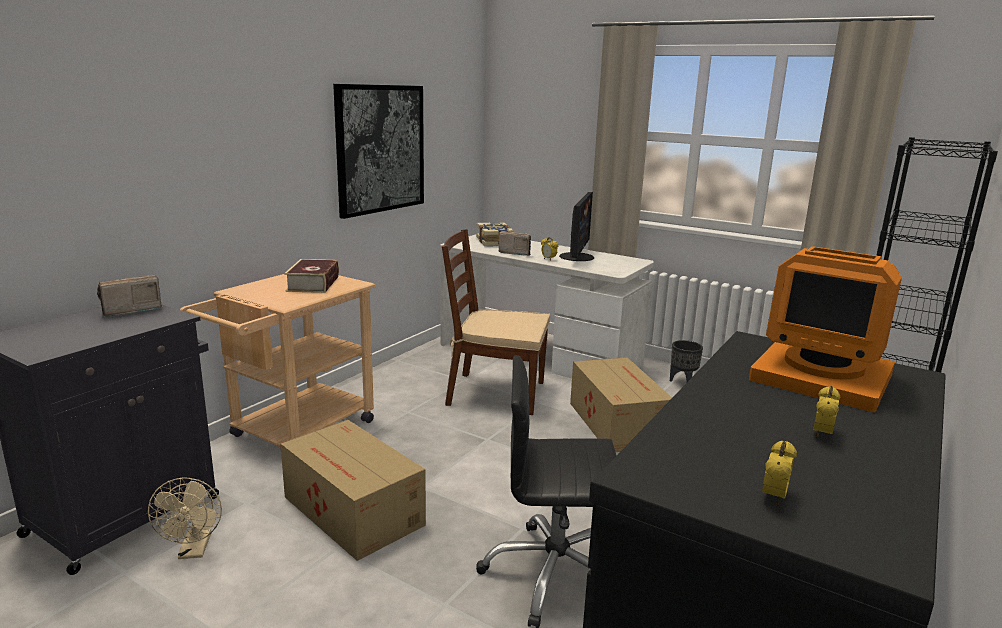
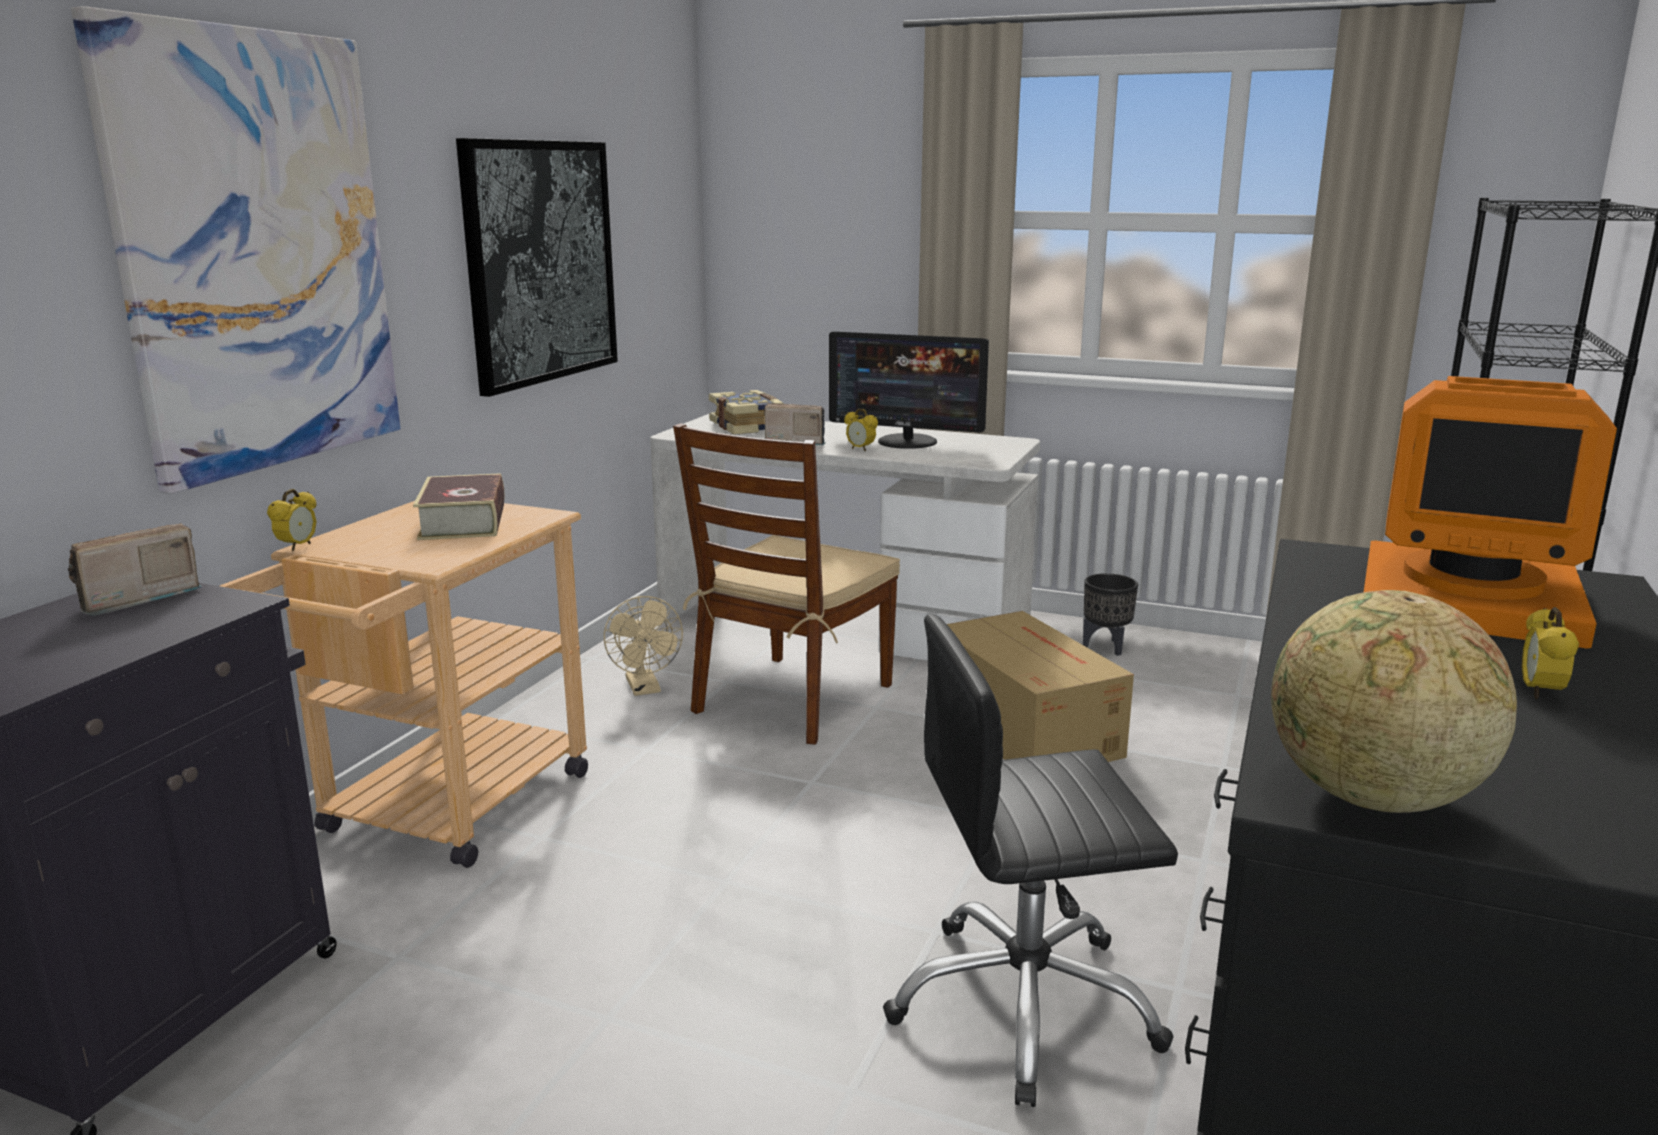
camera: 10 degrees left, 0 degrees up
(194, 551) = (325, 1064): beige fan -> beige fan (645, 689)
(216, 141) = (257, 253): none -> picture
(353, 512) = (615, 945): cardboard box -> none
(495, 393) = (792, 699): brown chair -> brown chair turned 60 degrees counterclockwise
(577, 257) = (907, 442): monitor -> monitor turned 105 degrees clockwise
(675, 481) = (1372, 798): none -> globe
(774, 498) = (1547, 805): alarm clock -> alarm clock (297, 547)

